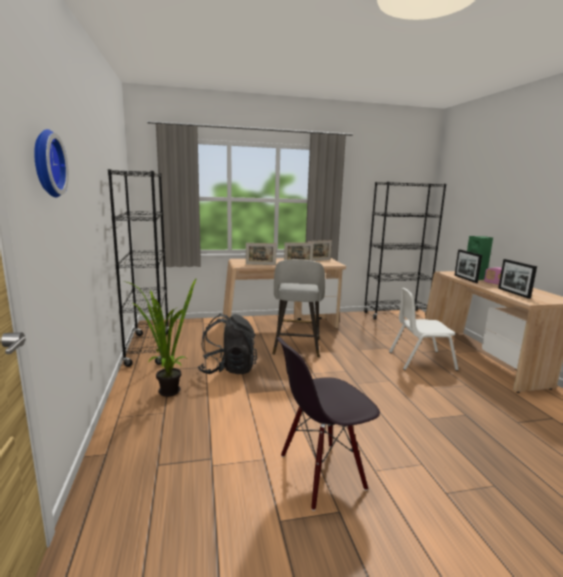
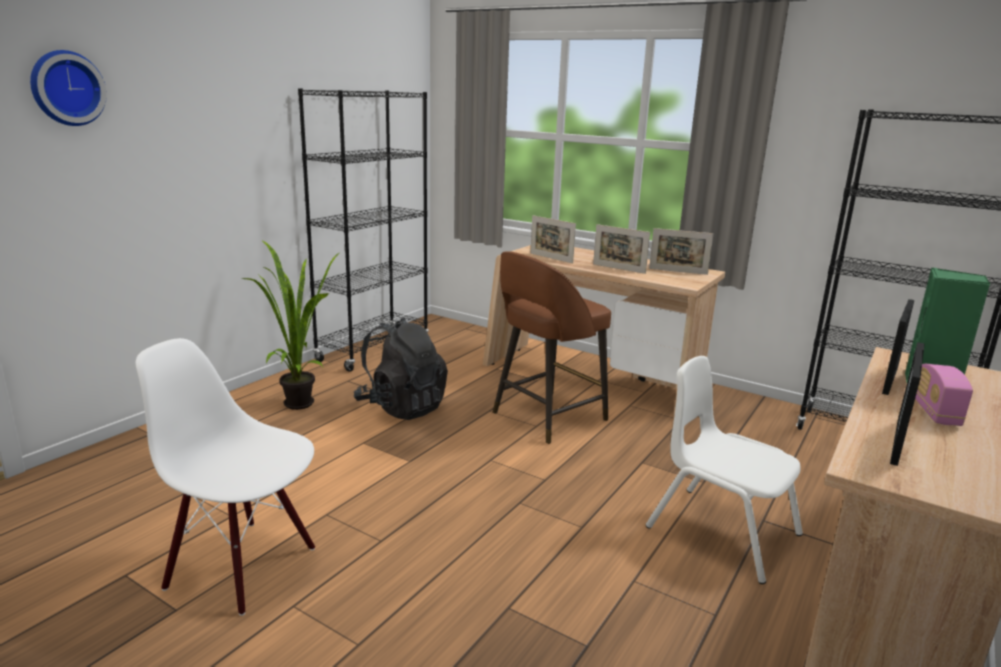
camera: 45 degrees right, 5 degrees up
(296, 347) = (546, 417): grey stool -> brown stool
(321, 473) = (243, 566): black chair -> white chair

